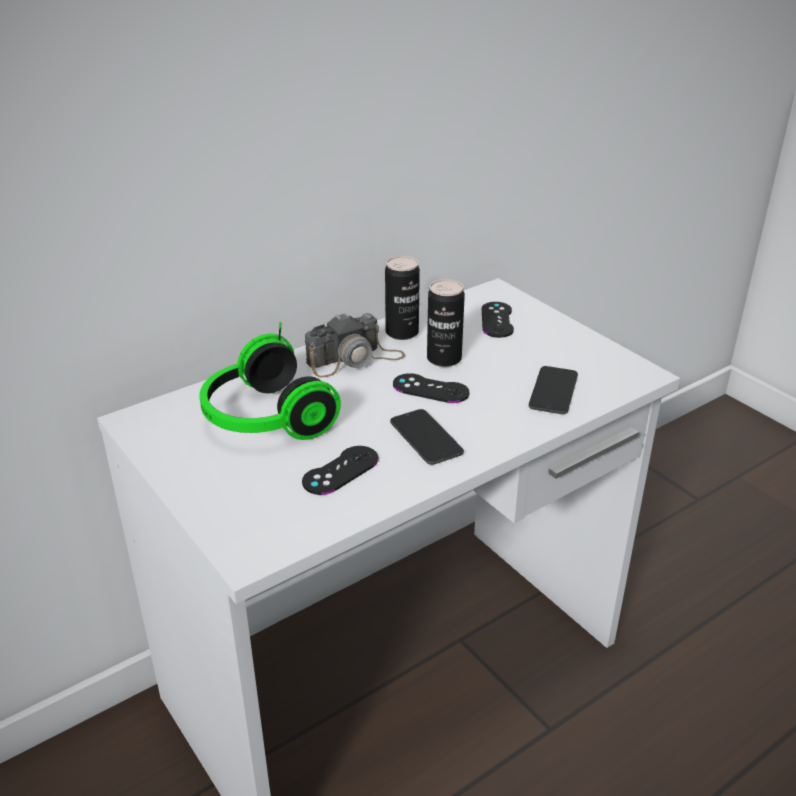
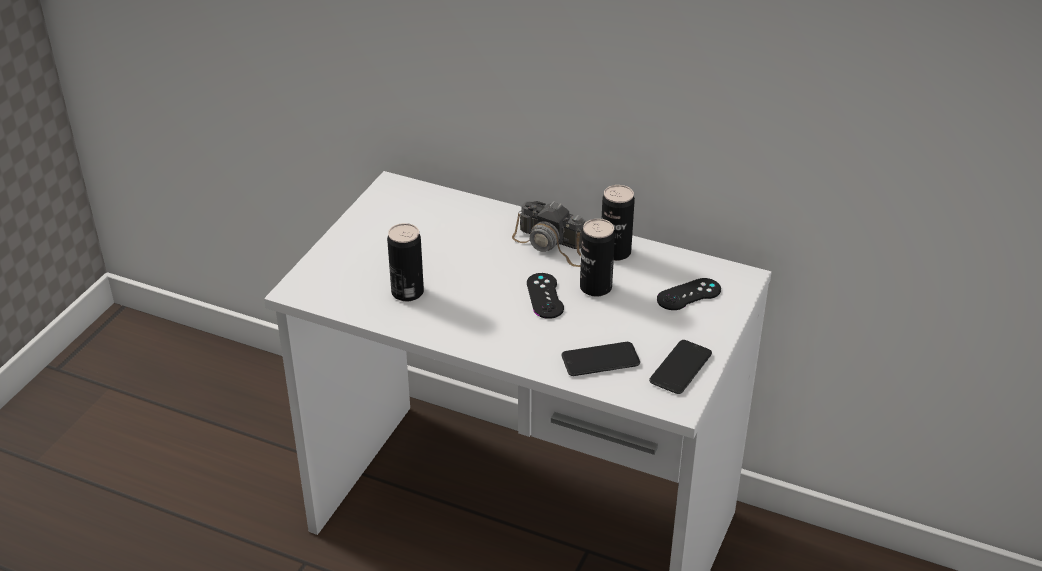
camera: 60 degrees right, 5 degrees up
(263, 419) = (438, 236): headphones -> none
(340, 470) = (407, 292): black game controller -> can
(426, 438) = (477, 316): phone -> phone (680, 368)

